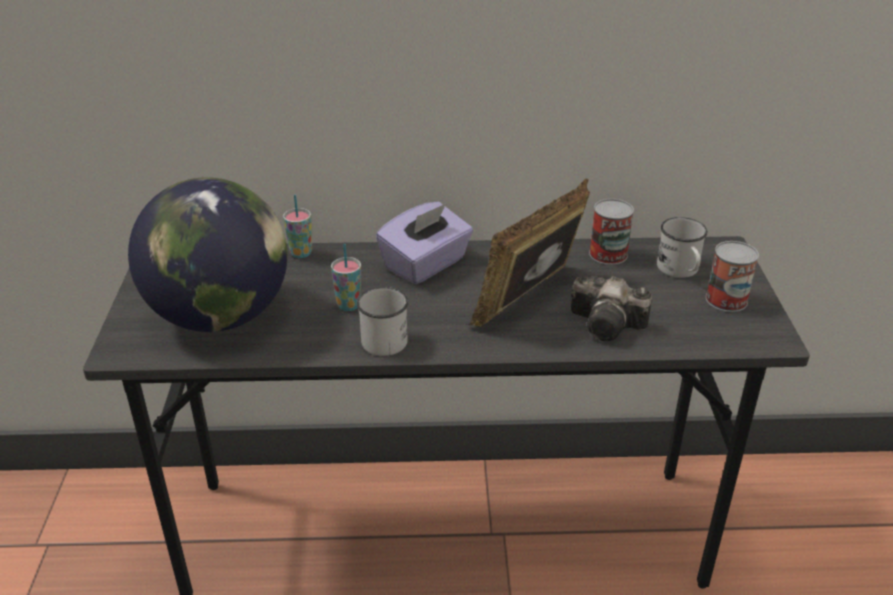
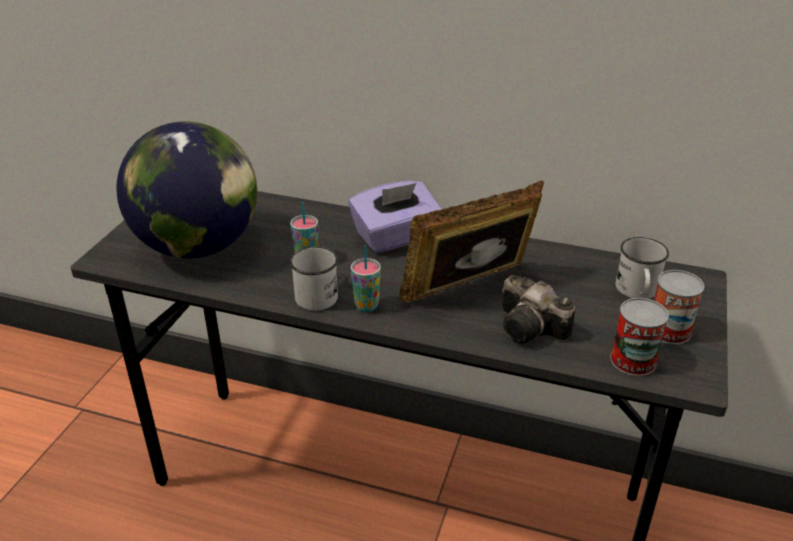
camera: 20 degrees right, 0 degrees up
(301, 253) = (295, 207): cup -> cup (366, 305)
(608, 254) = (573, 261): can -> can (633, 360)

